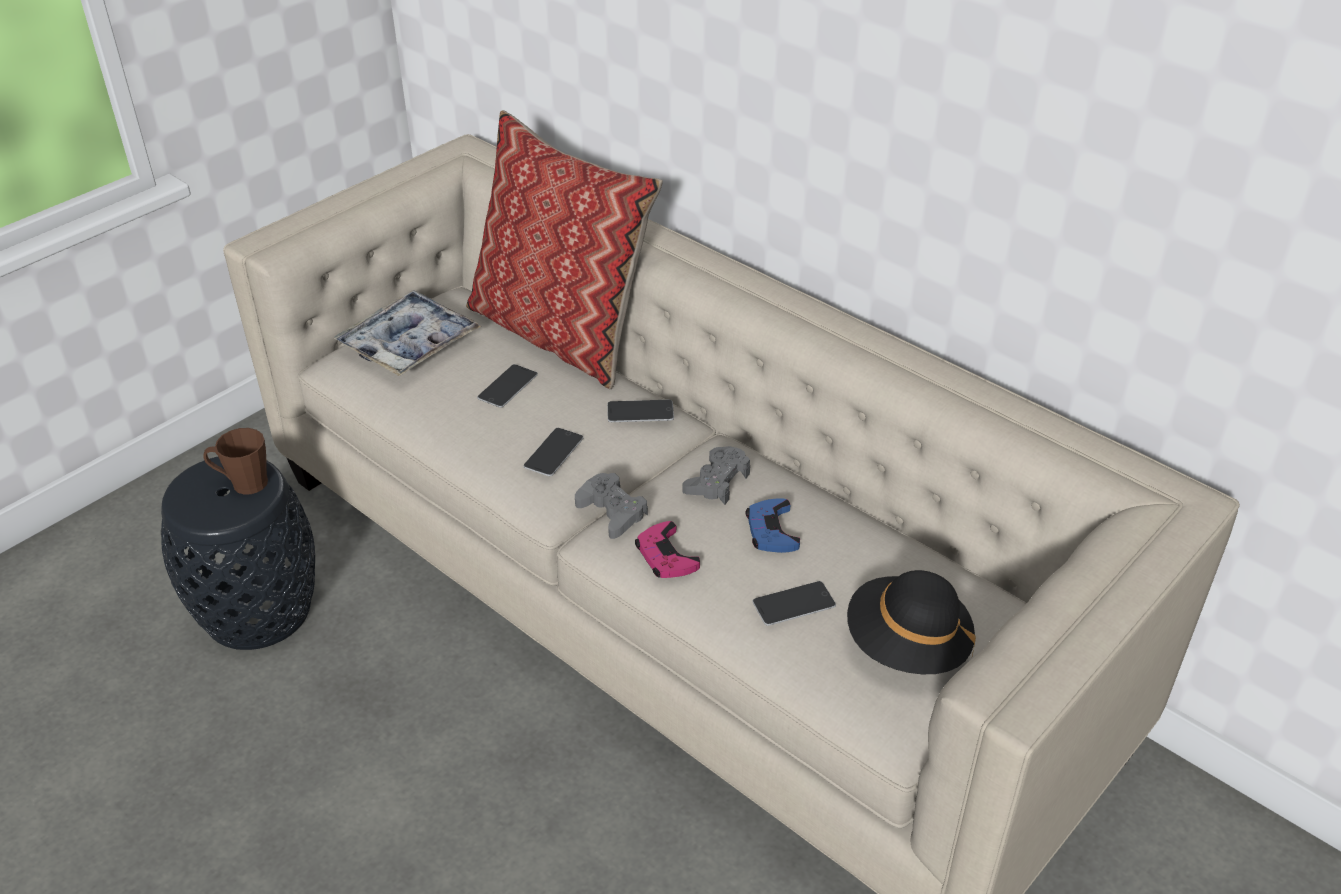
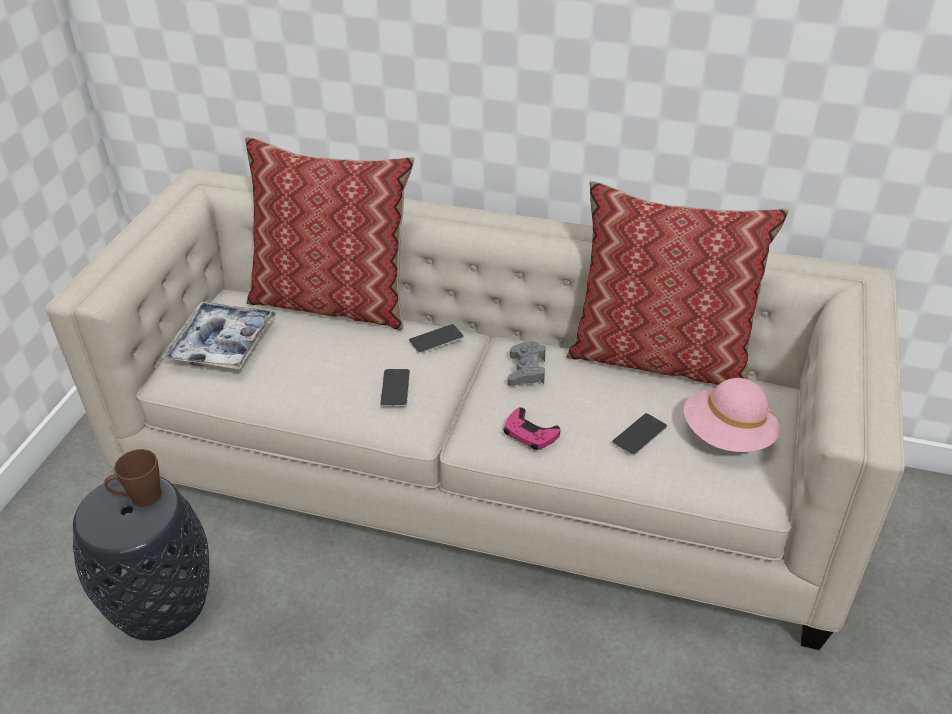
camera: 25 degrees left, 0 degrees up
(507, 386) = (325, 351): phone -> none
(612, 512) = (468, 416): grey game controller -> none
(771, 531) = (588, 391): blue game controller -> none
(897, 521) = (660, 357): none -> pillow
(906, 646) = (727, 436): black hat -> pink hat

